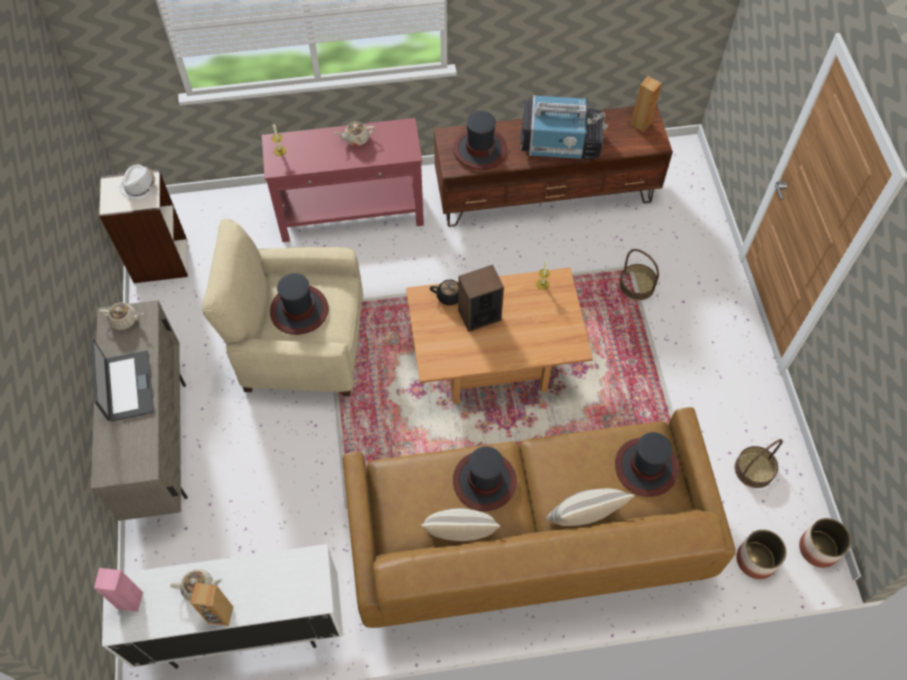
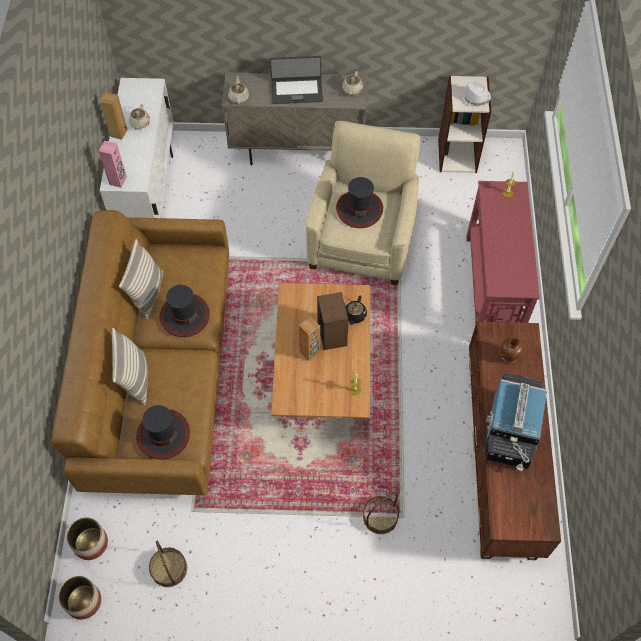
camera: 100 degrees right, 0 degrees up
(130, 600) = (144, 90): pink speaker -> pink speaker (118, 180)
(356, 139) = (516, 249): beige teapot -> beige teapot (239, 97)
(479, 149) = (508, 357): hat -> brown vase
(641, 124) = (532, 516): brown speaker -> brown speaker (310, 352)

